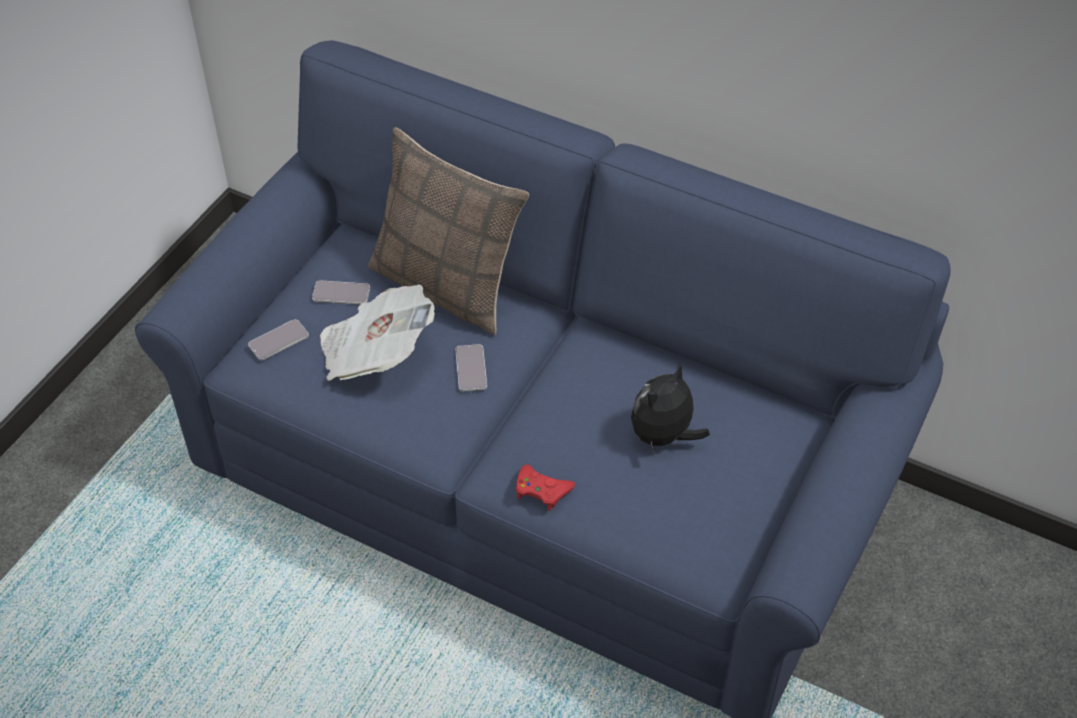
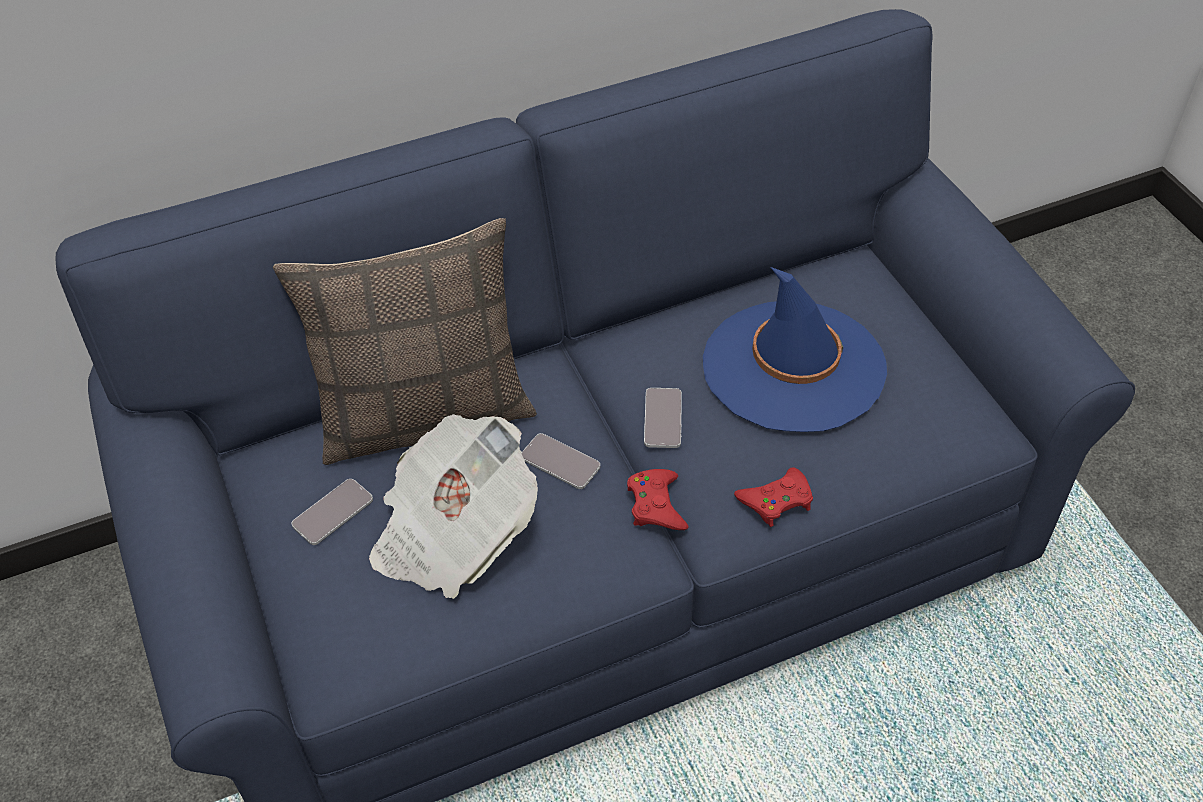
camera: 50 degrees left, 0 degrees up
(278, 341) = (337, 614): phone -> phone (663, 419)
(483, 434) = (656, 505): none -> red game controller
(663, 436) = (793, 366): plush toy -> blue hat

